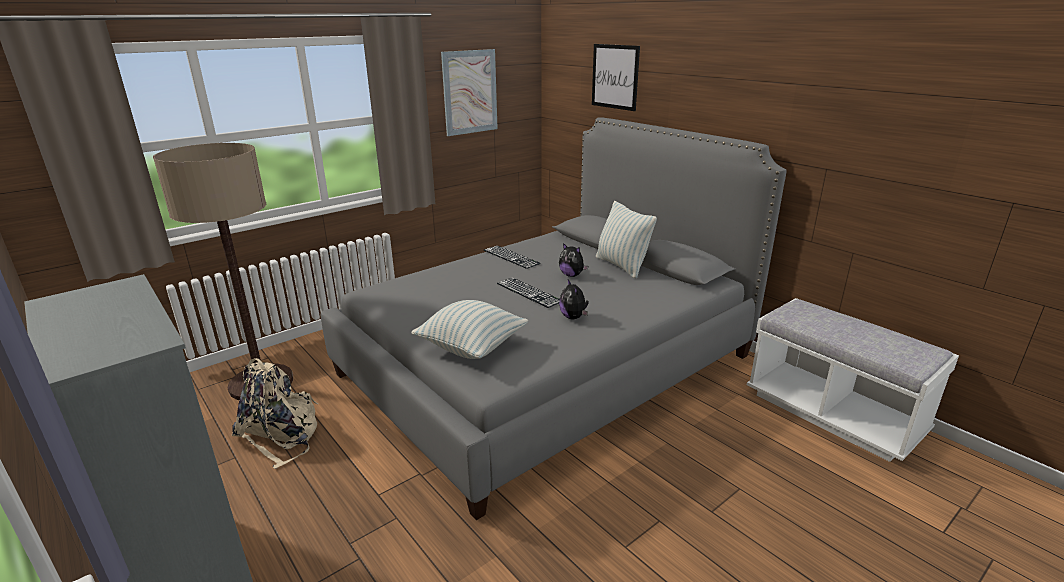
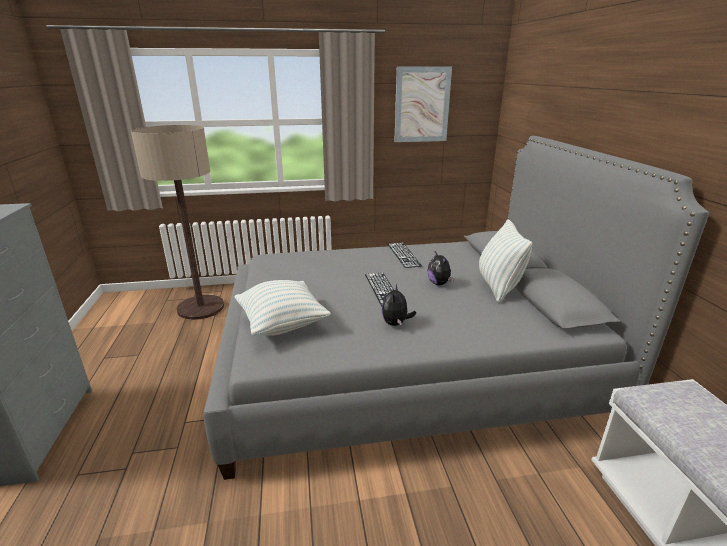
camera: 30 degrees right, 0 degrees up
(281, 435) = (176, 349): beige backpack -> none
(615, 77) = (555, 94): picture -> none

